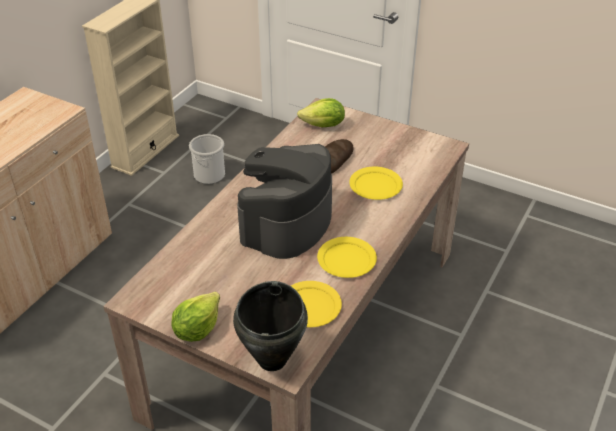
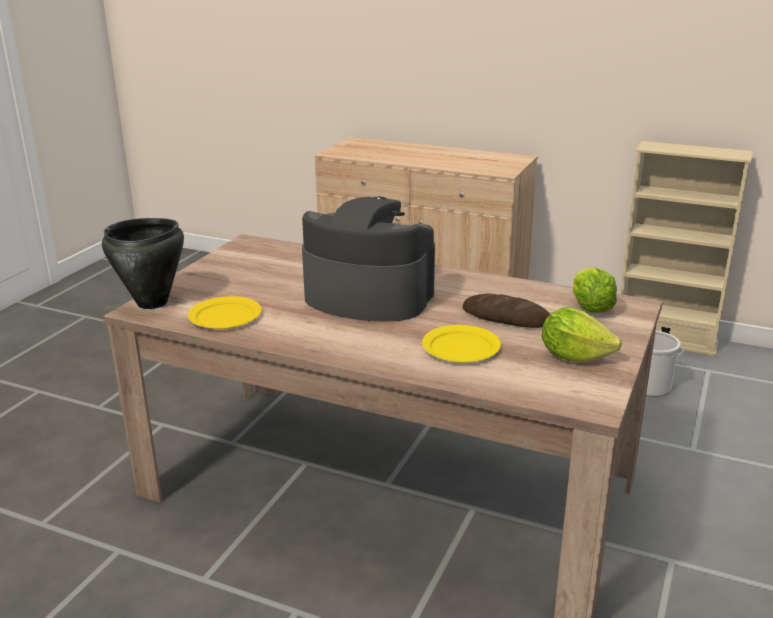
camera: 85 degrees right, 15 degrees down
(197, 329) = (203, 269): lettuce -> lettuce (574, 356)
(346, 259) = (303, 333): yellow plate -> none

